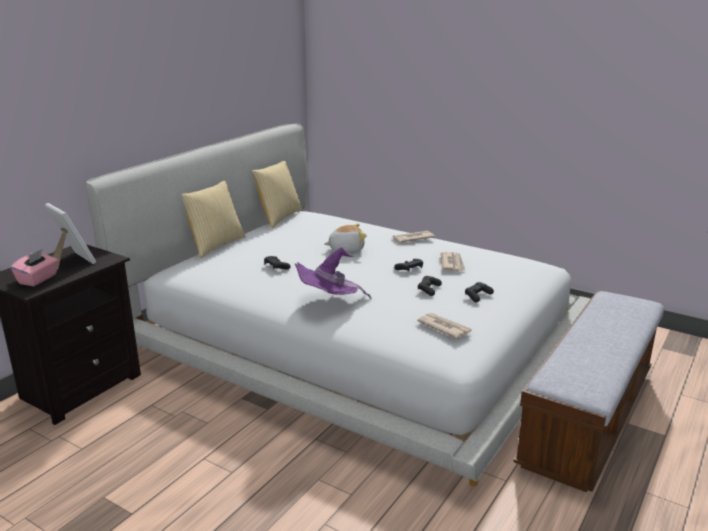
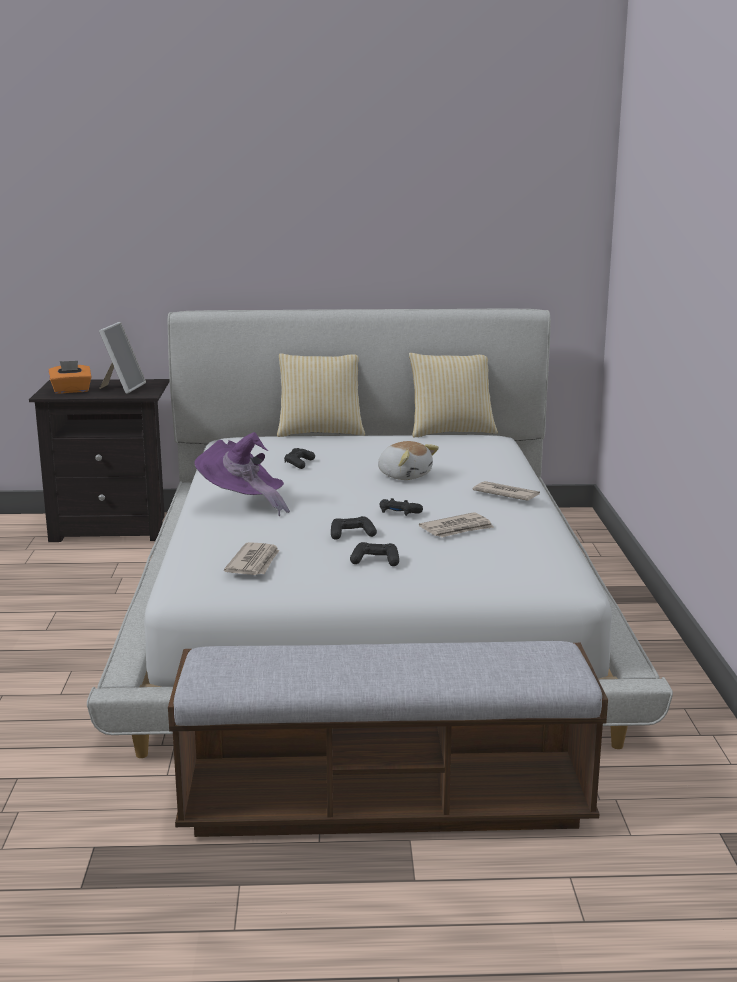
camera: 55 degrees right, 5 degrees down
(38, 279) = (71, 391): pink tissue box -> orange tissue box

